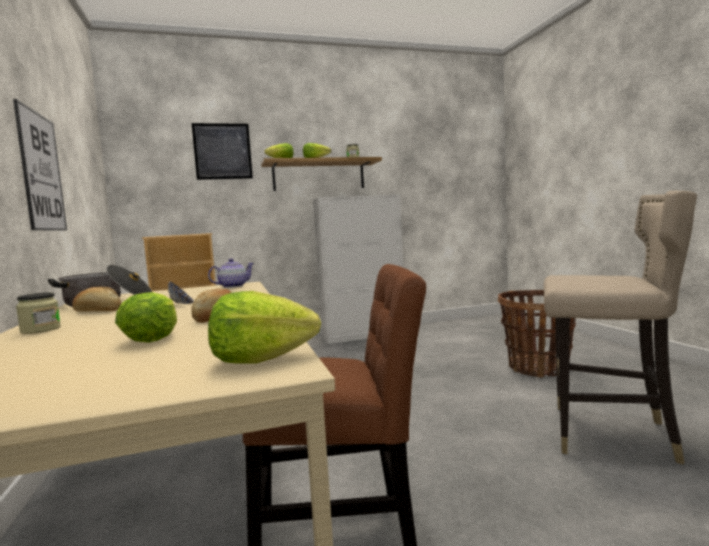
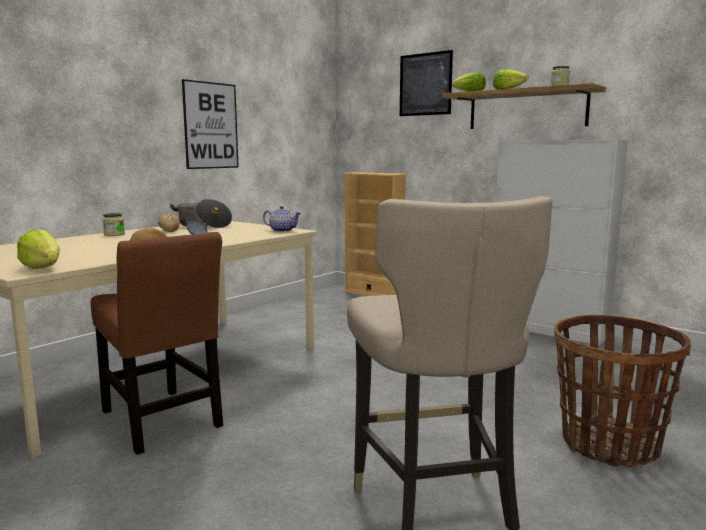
camera: 55 degrees right, 5 degrees up
(152, 337) = (93, 249): lettuce -> none

